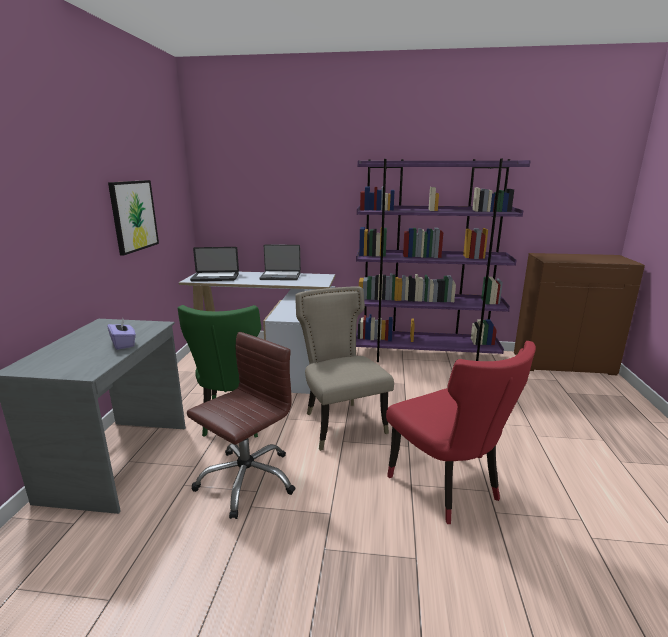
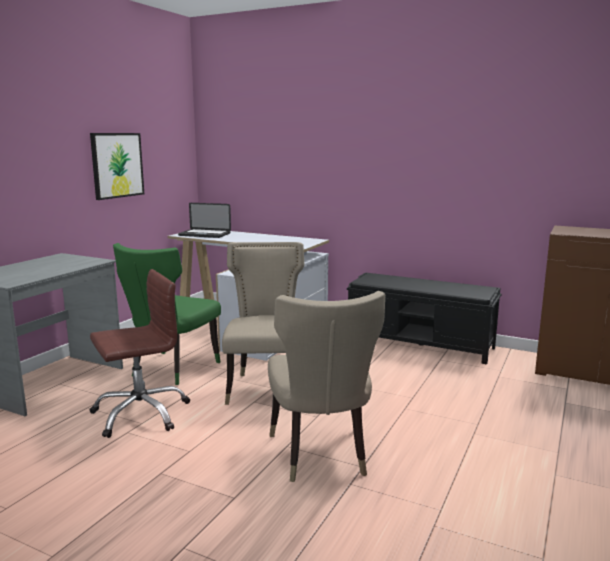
camera: 20 degrees right, 5 degrees down
(123, 344) = (57, 270): purple tissue box -> none
(280, 276) = (269, 237): laptop -> none
(425, 356) = (421, 344): purple bookcase -> black bench
(448, 488) = (321, 456): red chair -> beige chair

